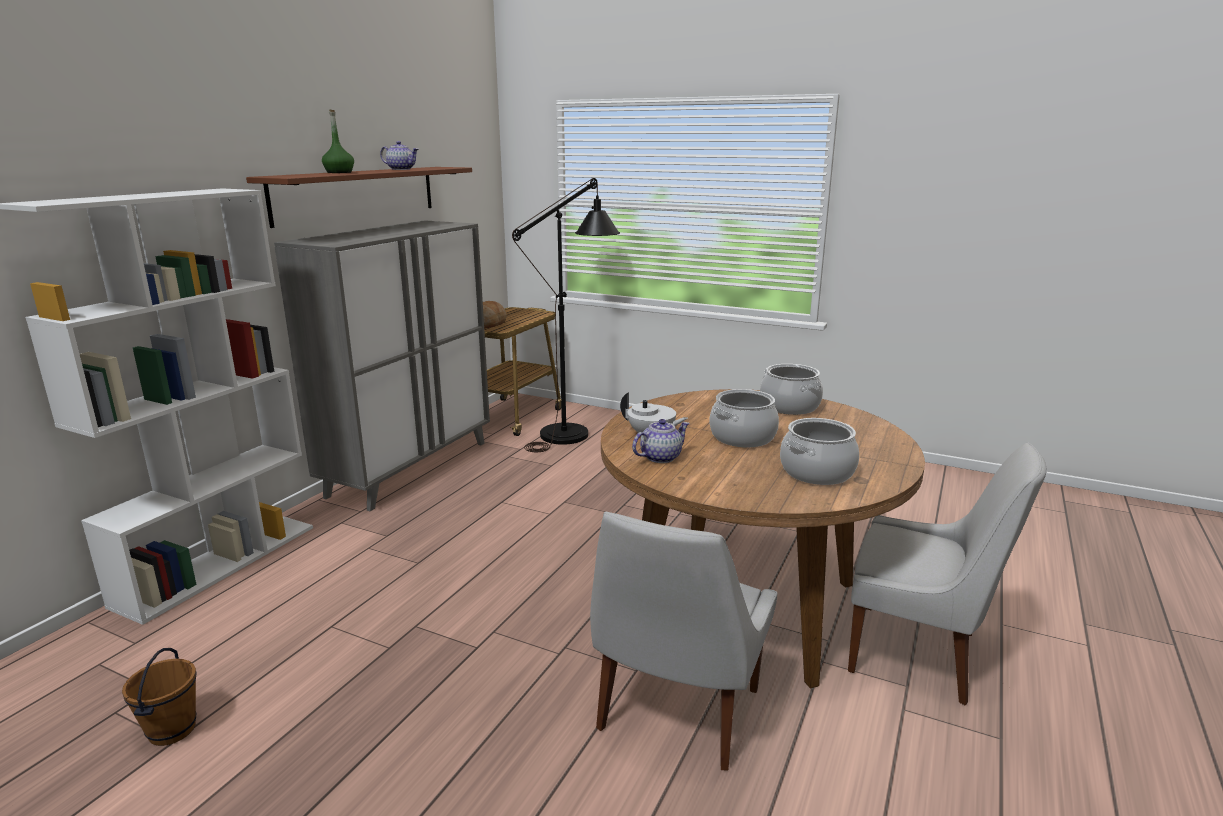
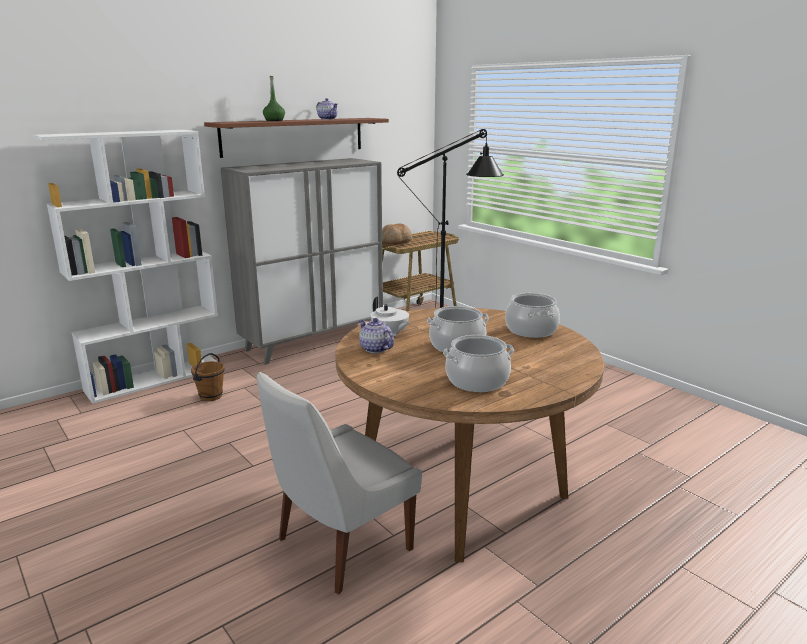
camera: 25 degrees right, 0 degrees up
(173, 730) = (60, 465): brown bucket -> brown bucket (211, 396)
(660, 457) = (375, 349): teapot -> teapot turned 120 degrees counterclockwise
(918, 654) = (573, 565): white chair -> none

